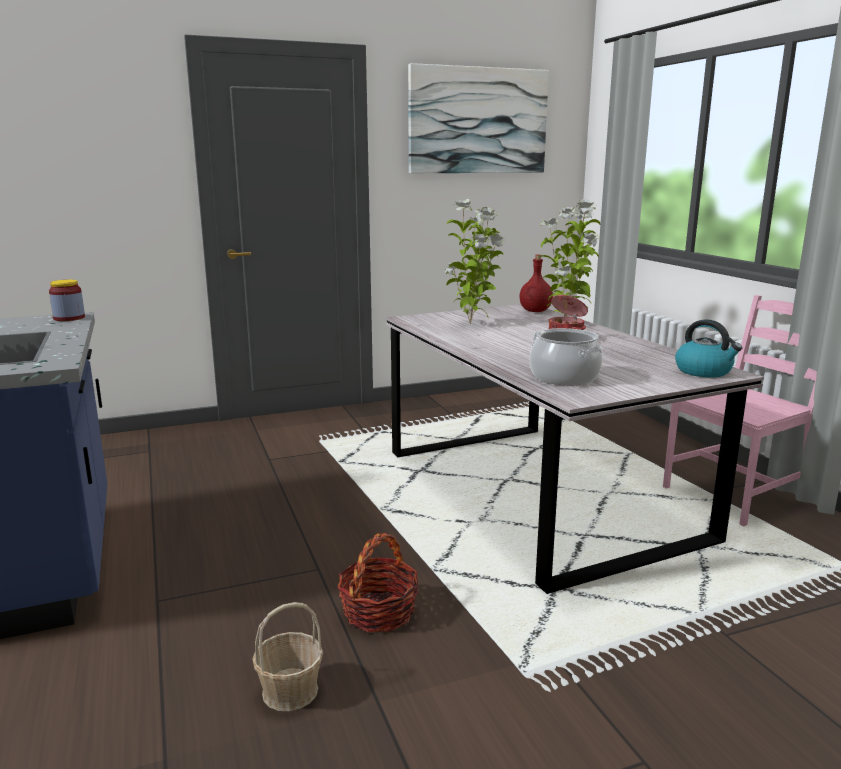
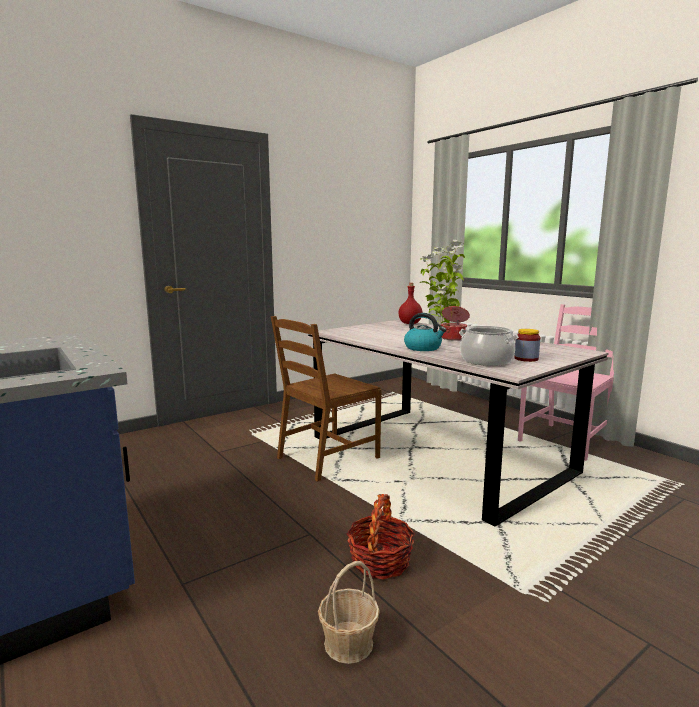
camera: 15 degrees left, 5 degrees down
(69, 318) = (65, 337): jar -> jar (526, 359)
(392, 481) = (327, 458): none -> brown chair
(472, 324) = (377, 333): potted plant -> none
(478, 121) = (344, 193): picture -> none
(704, 371) = (569, 352): kettle -> kettle (423, 348)

